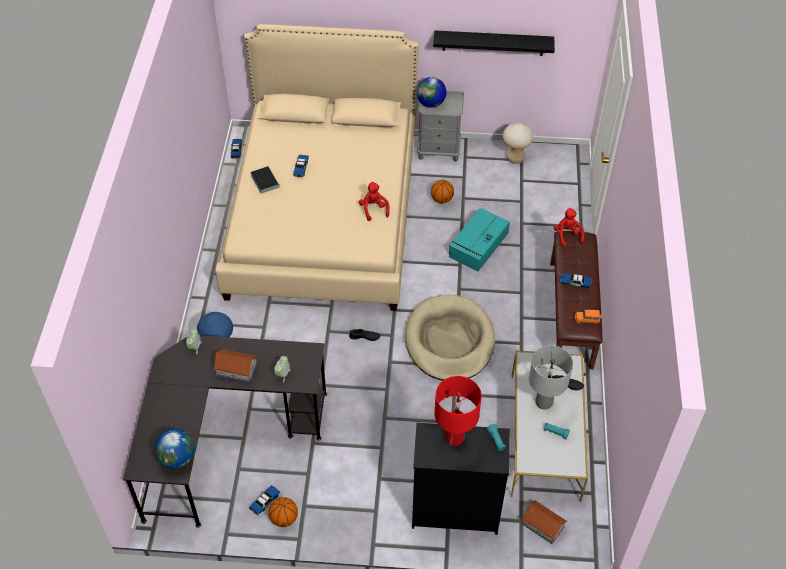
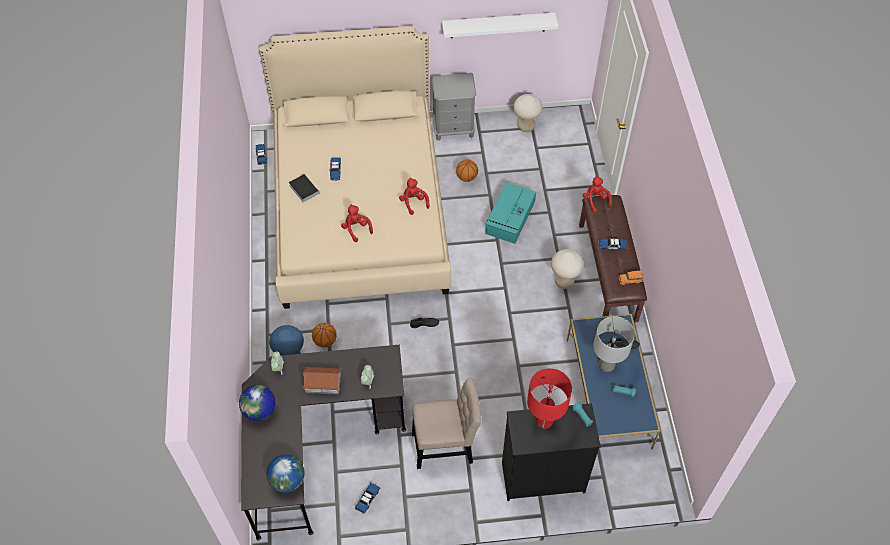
camera: 10 degrees left, 5 degrees up
(284, 518) = (389, 512): basketball -> basketball (325, 341)
(308, 227) = (356, 229): none -> red plush toy
(359, 462) = (446, 446): none -> beige chair
(431, 103) = (444, 89): globe -> globe (260, 411)
(449, 341) = (503, 316): beige dog bed -> none
(493, 43) = (498, 25): black shelf -> white shelf
(521, 317) = (564, 282): none -> beige stool
(543, 525) = (623, 477): toy house -> none
(544, 435) = (608, 392): white coffee table -> blue coffee table

